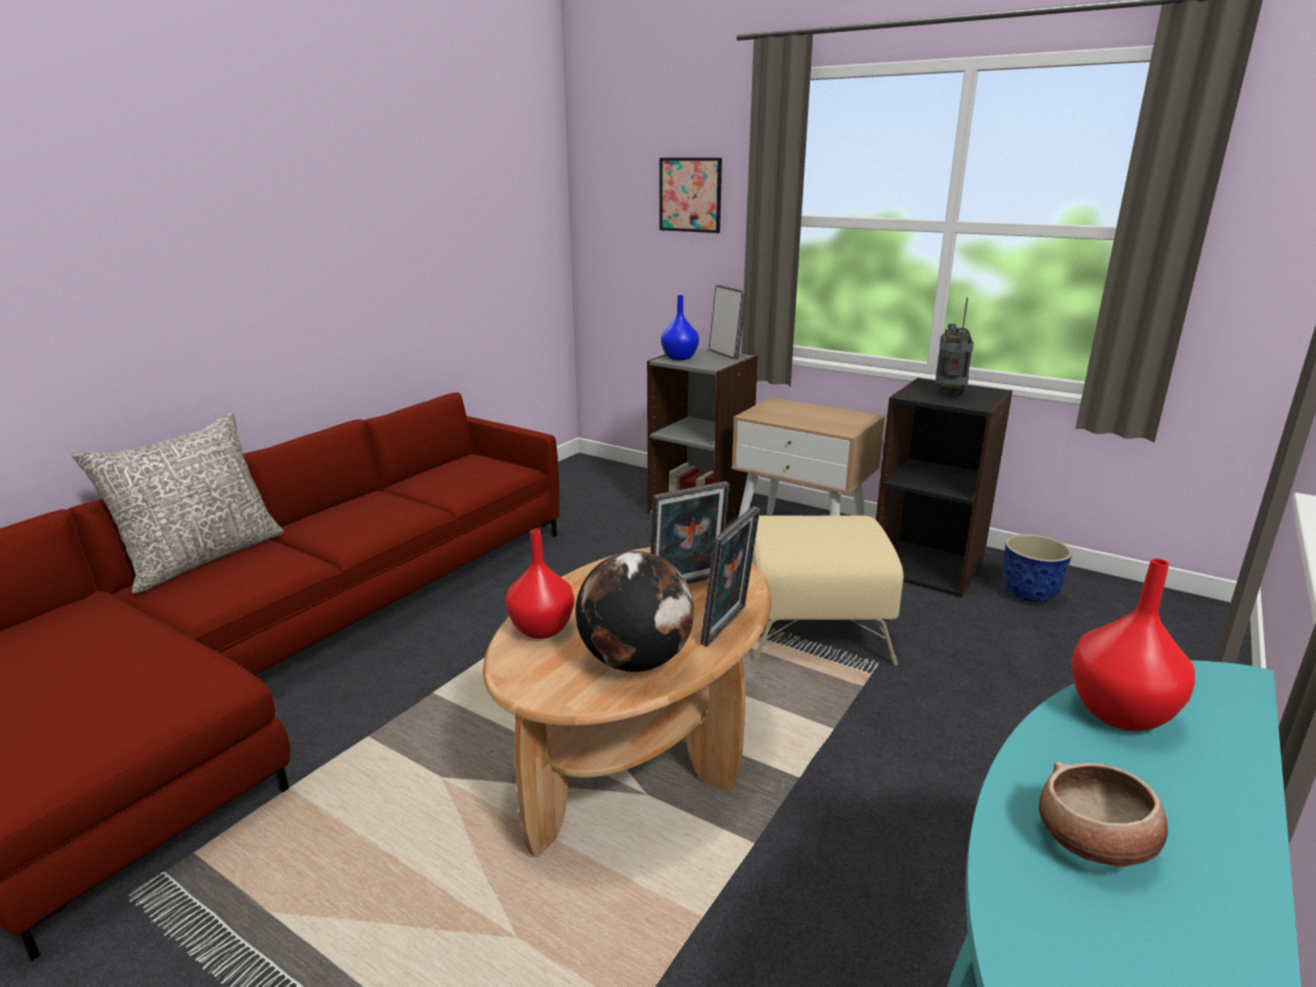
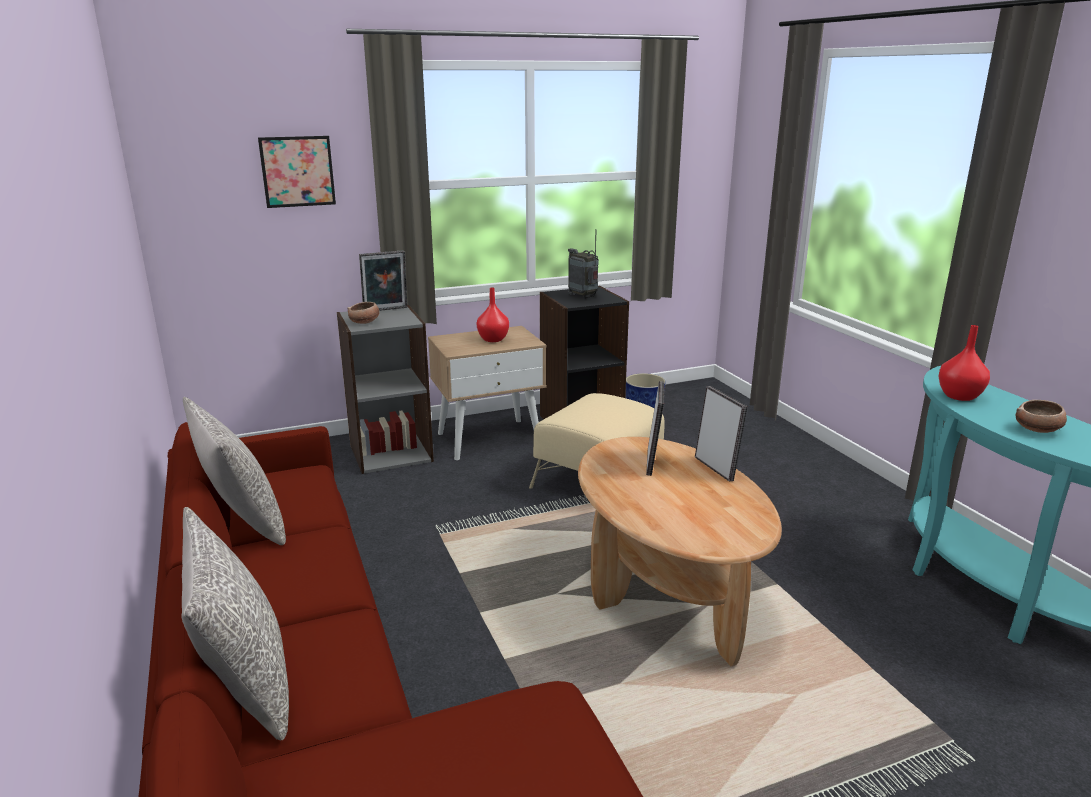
camera: 55 degrees left, 0 degrees up
(414, 479) = (242, 521): none -> grey pillow
(542, 628) = (661, 522): red vase -> red vase (493, 339)
(635, 661) = (731, 505): globe -> none
(680, 358) = (365, 322): blue vase -> bowl
(725, 354) = (386, 310): picture frame -> picture frame turned 150 degrees clockwise

